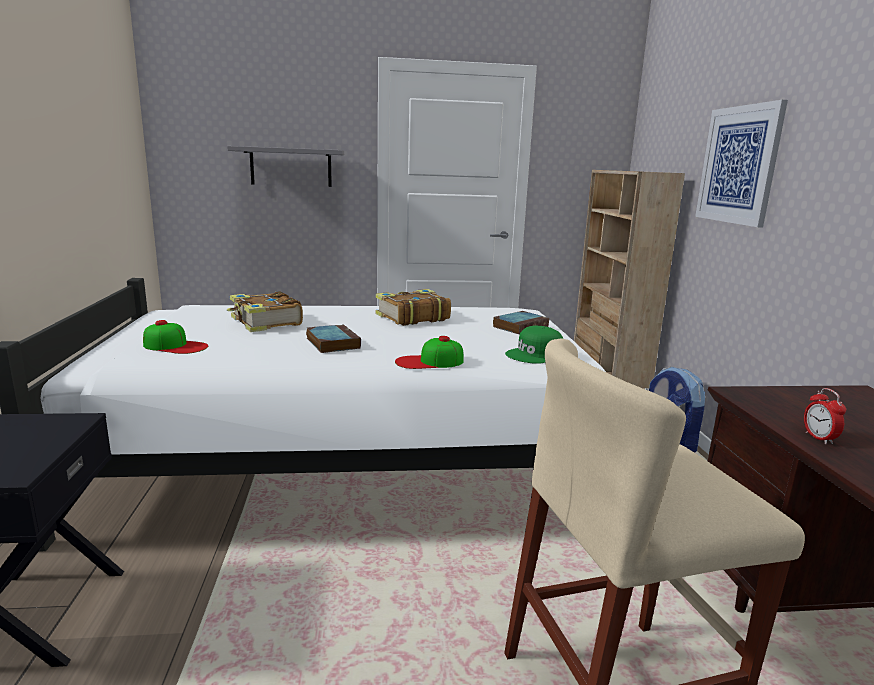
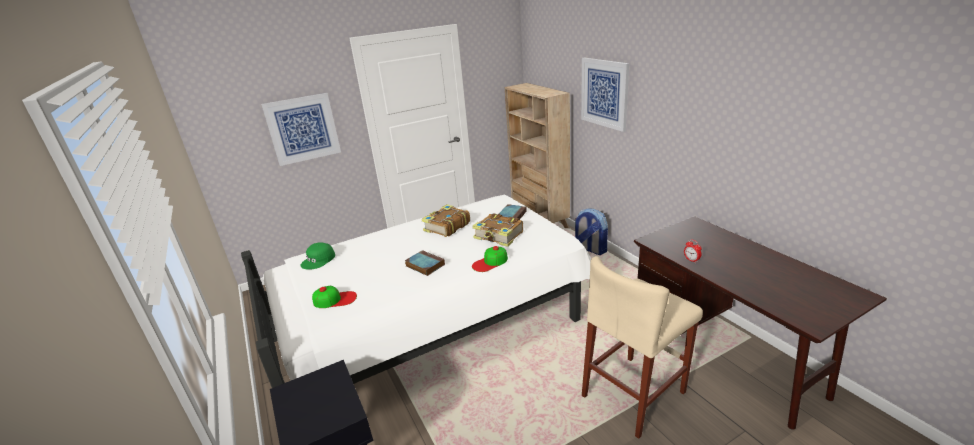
camera: 20 degrees left, 10 degrees up
(265, 322) = (365, 260): book -> book (499, 236)
(291, 167) = (303, 129): grey shelf -> picture
(535, 355) = (537, 238): green cap -> green cap (318, 260)

